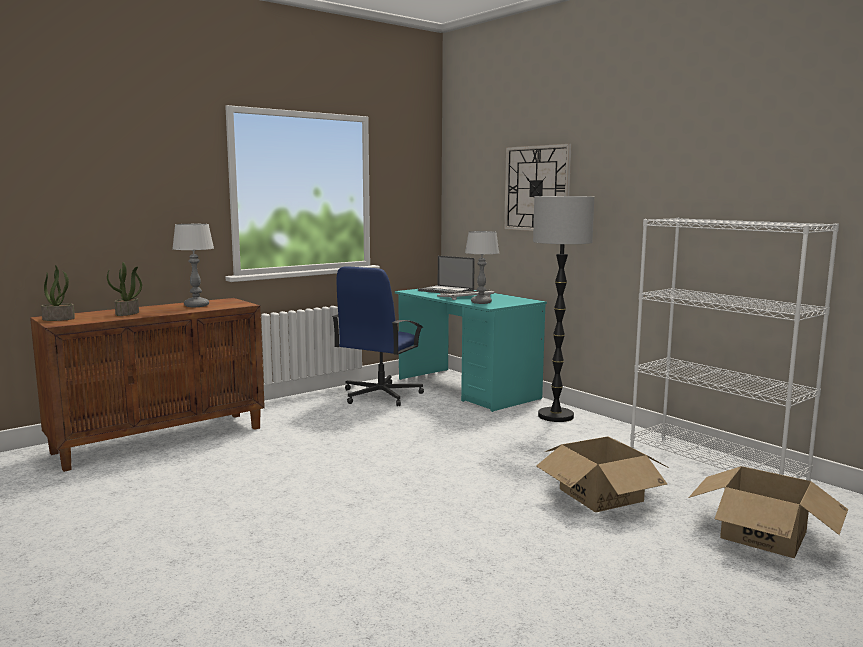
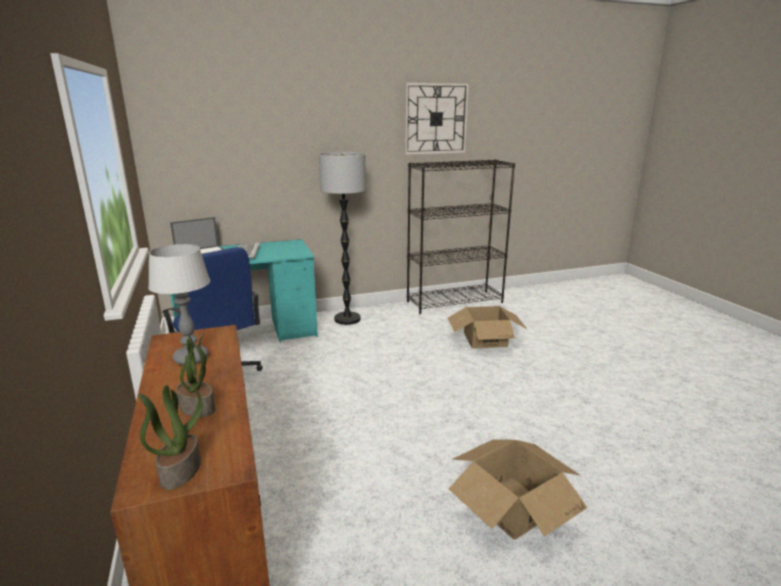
camera: 70 degrees left, 10 degrees up
(481, 302) = (282, 254): table lamp -> none
(537, 188) = (277, 146): wall clock -> wall clock (435, 119)
(716, 463) = (455, 302): white bookcase -> black bookcase
(764, 535) = (542, 318): cardboard box -> cardboard box (513, 506)

